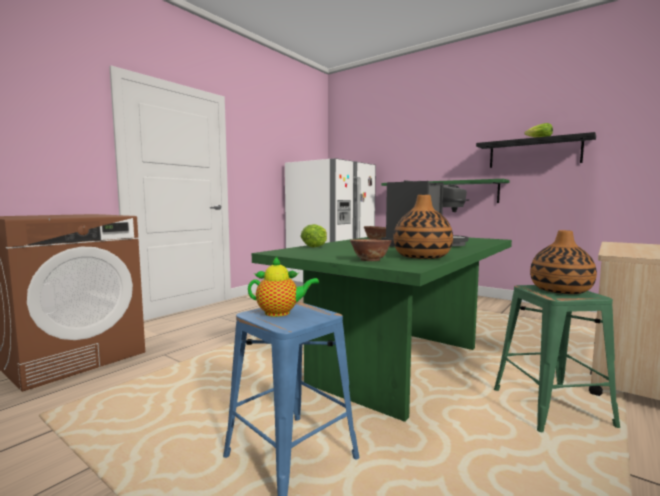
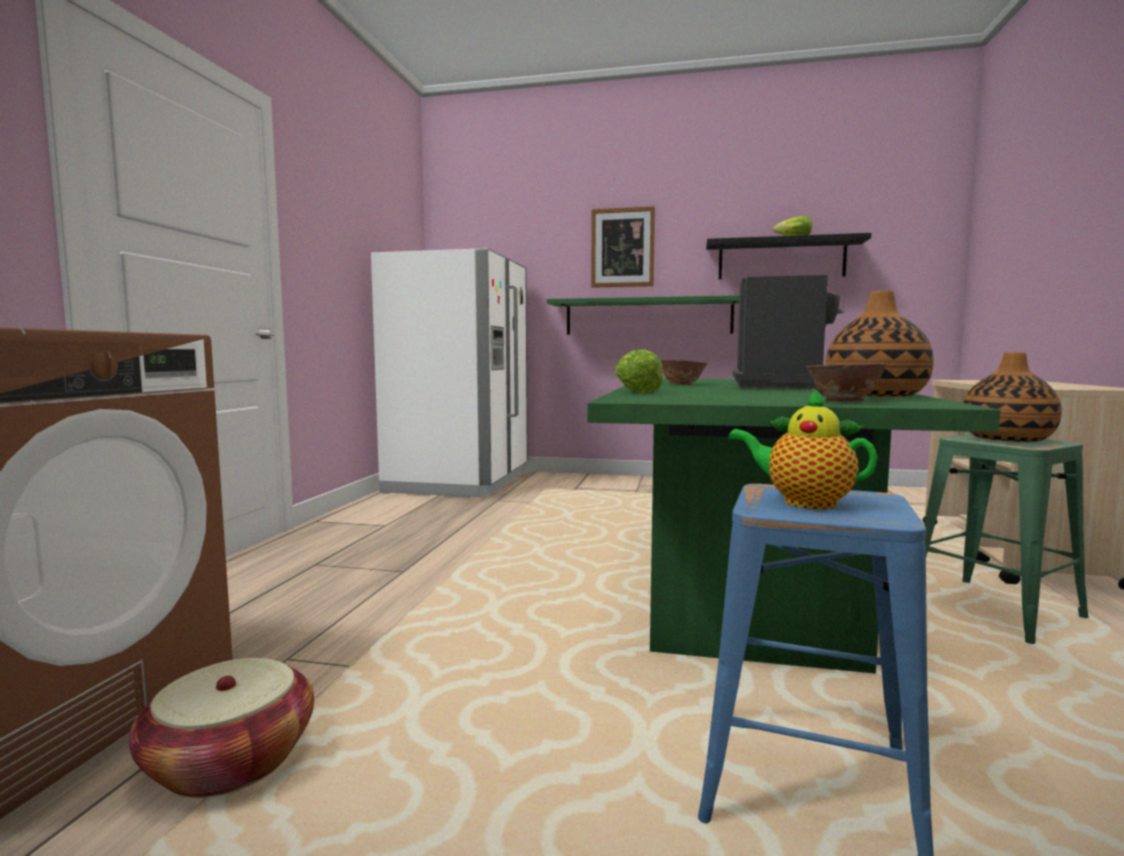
camera: 25 degrees left, 0 degrees up
(106, 387) = (230, 762): none -> basket
(280, 313) = (803, 502): teapot -> teapot turned 120 degrees counterclockwise
(430, 150) = (622, 247): none -> picture

